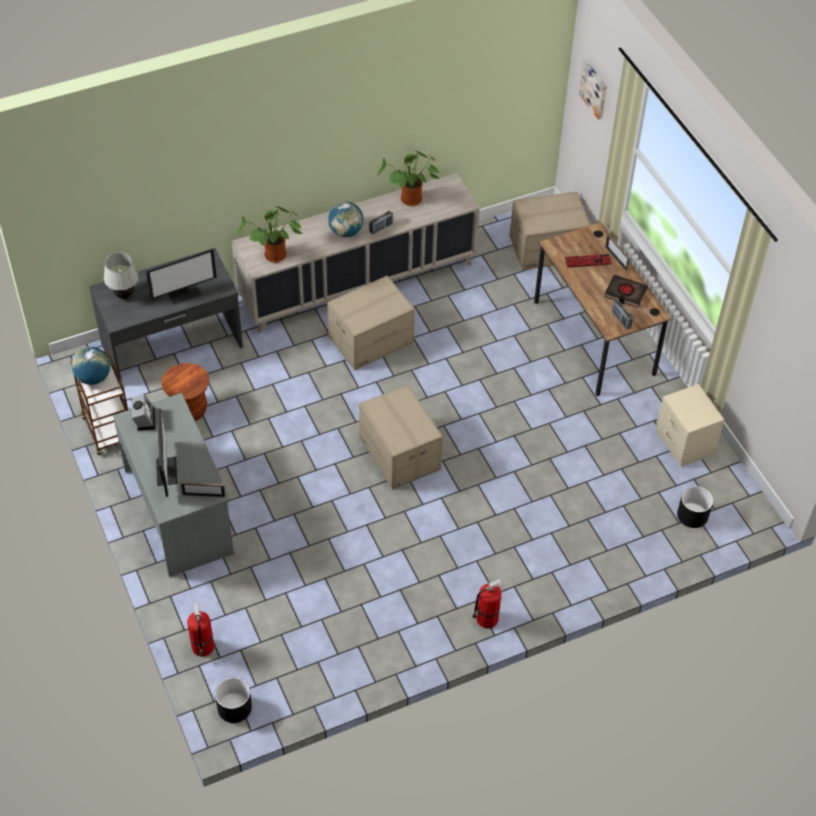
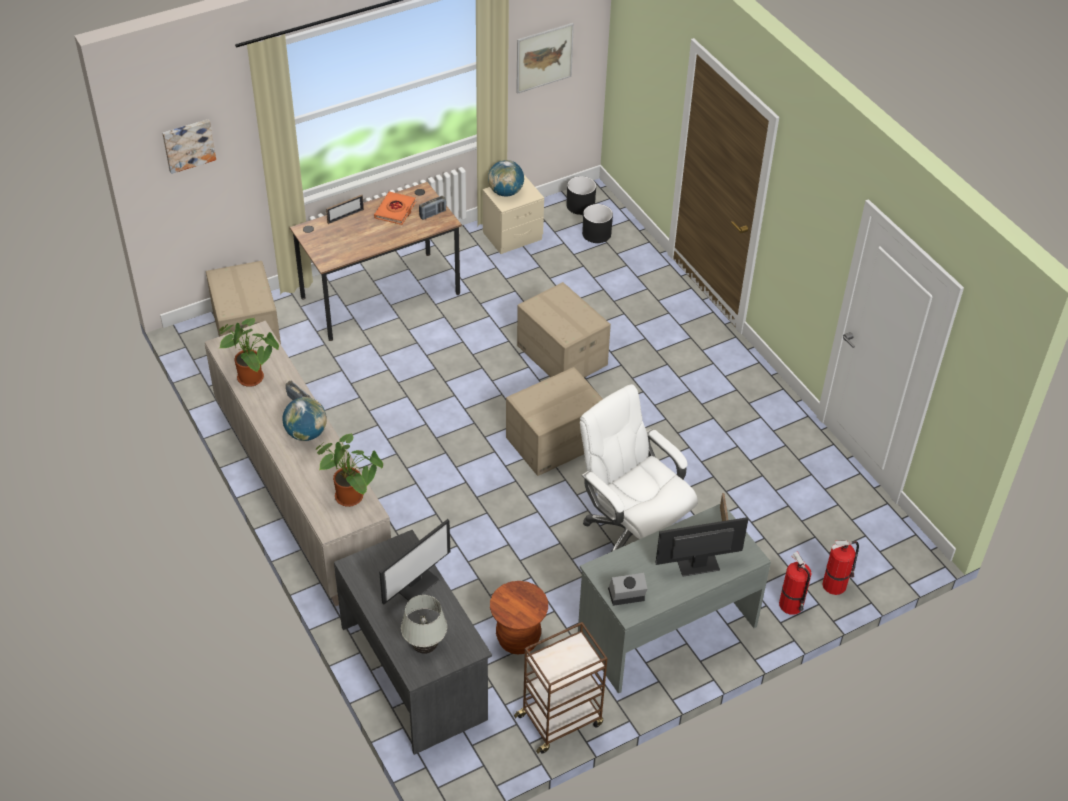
camera: 95 degrees left, 5 degrees down
(93, 378) = (561, 667): globe -> globe (505, 192)
(184, 293) = (416, 583): monitor -> monitor turned 75 degrees clockwise
(235, 708) = (895, 549): black planter -> black planter (580, 205)
(287, 498) = (631, 532): none -> white office chair
(370, 339) = (392, 476): cardboard box -> cardboard box (561, 355)
(486, 619) = (743, 368): fire extinguisher -> fire extinguisher (792, 605)
(587, 261) = (350, 236): keyboard -> none
(625, 293) = (395, 211): black book -> orange book
(784, 355) = (544, 57): none -> picture

